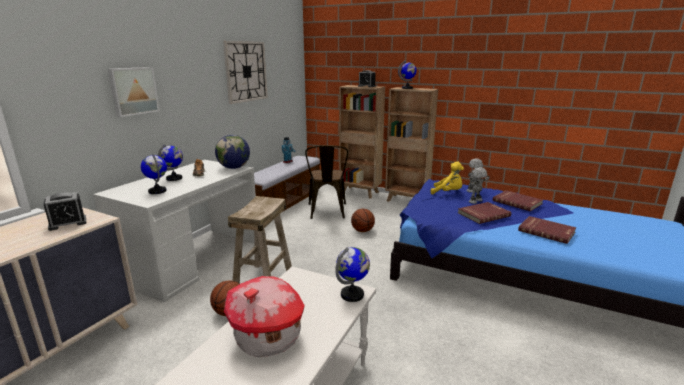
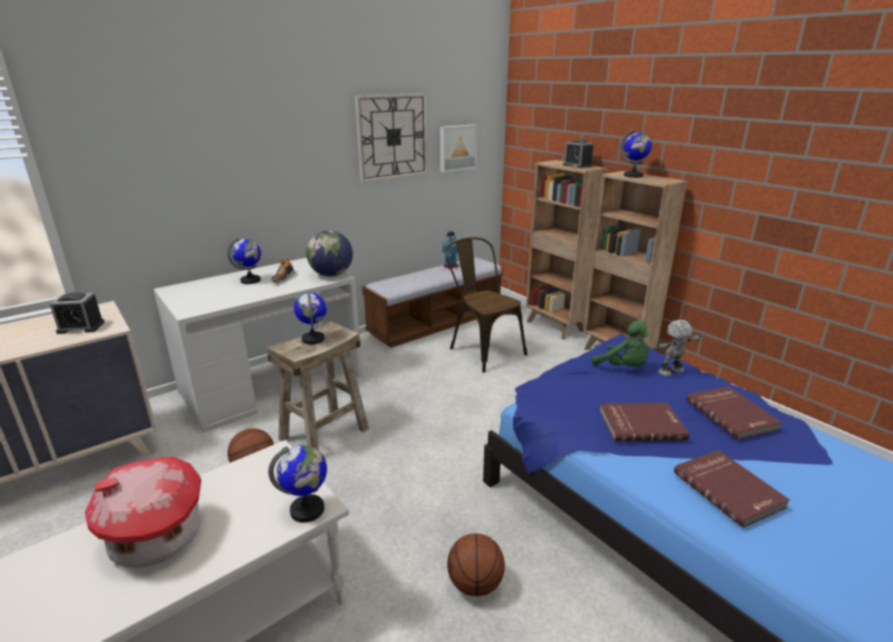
camera: 25 degrees right, 5 degrees up
(133, 91) = (211, 166): picture -> picture (457, 147)
(157, 191) = (213, 297): globe -> globe (313, 339)
(327, 212) = (482, 350): brown chair -> brown chair turned 120 degrees clockwise
(362, 231) = (508, 391): basketball -> basketball (475, 584)
(448, 192) = (623, 368): yellow plush toy -> green plush toy
(476, 201) = (655, 395): toy robot -> none

